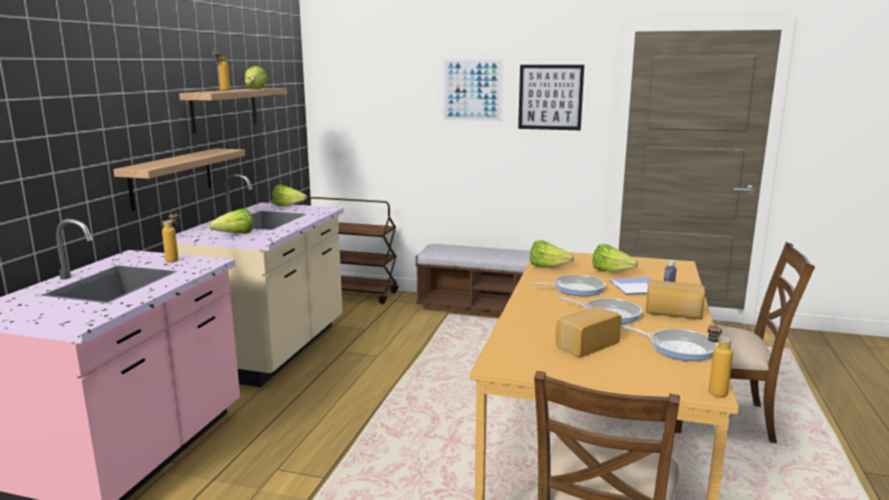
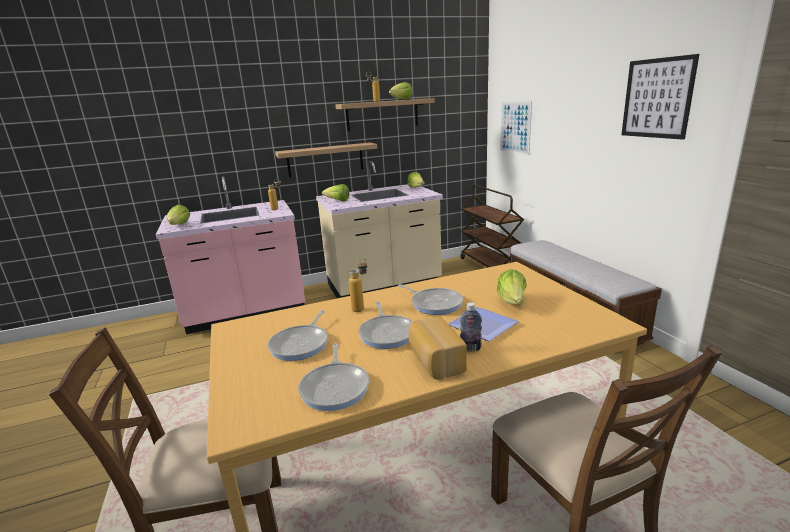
camera: 55 degrees right, 5 degrees up
(472, 90) = (588, 93): picture -> picture (515, 127)
(548, 267) = (475, 278): lettuce -> lettuce (179, 225)
(585, 344) = (301, 344): bread -> frying pan
(713, 390) = (239, 432): bottle -> bottle (361, 307)

